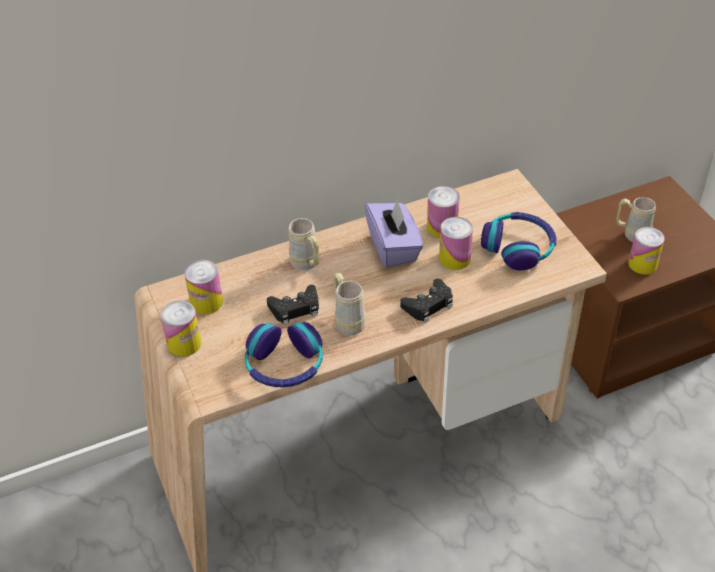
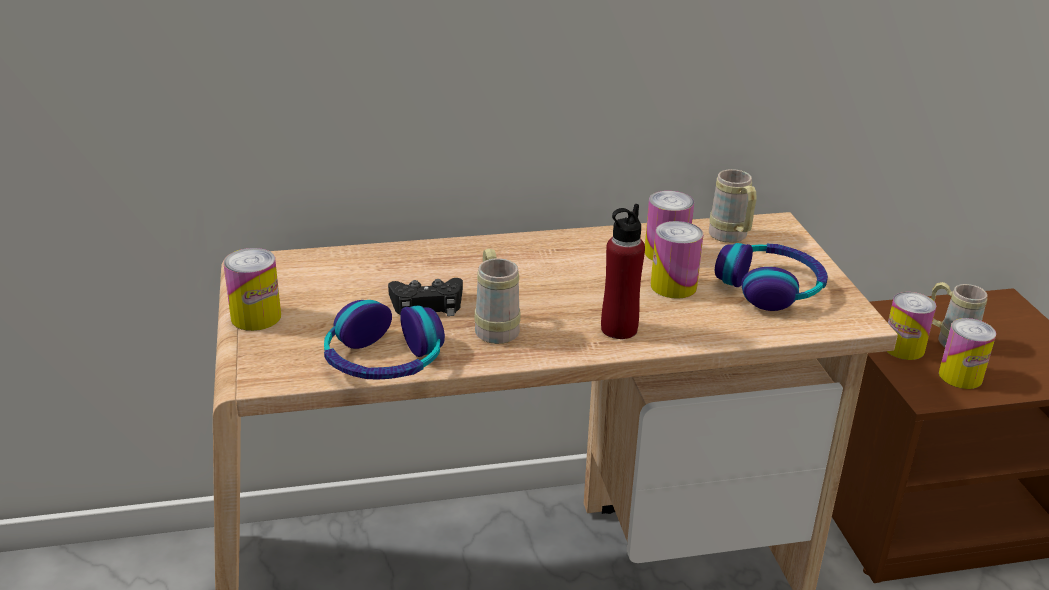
camera: 10 degrees right, 15 degrees down
(206, 302) = (309, 280): can -> can (903, 348)
(307, 265) = (463, 263): beige mug -> beige mug (731, 238)
(393, 247) = (590, 263): purple tissue box -> none
(428, 305) = (618, 329): black game controller -> red bottle

